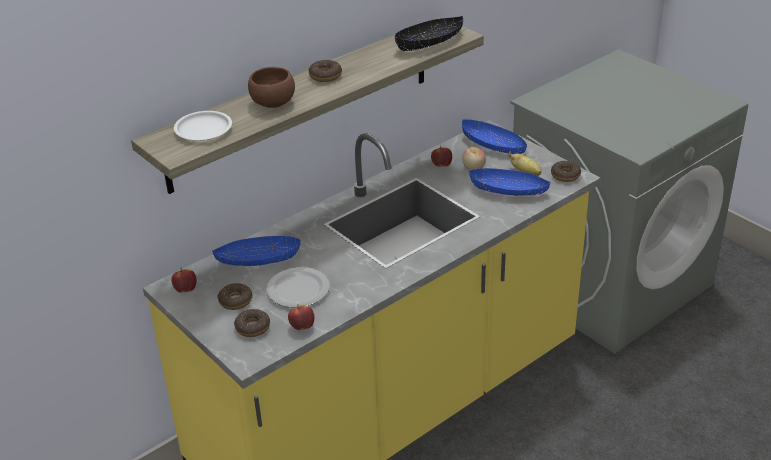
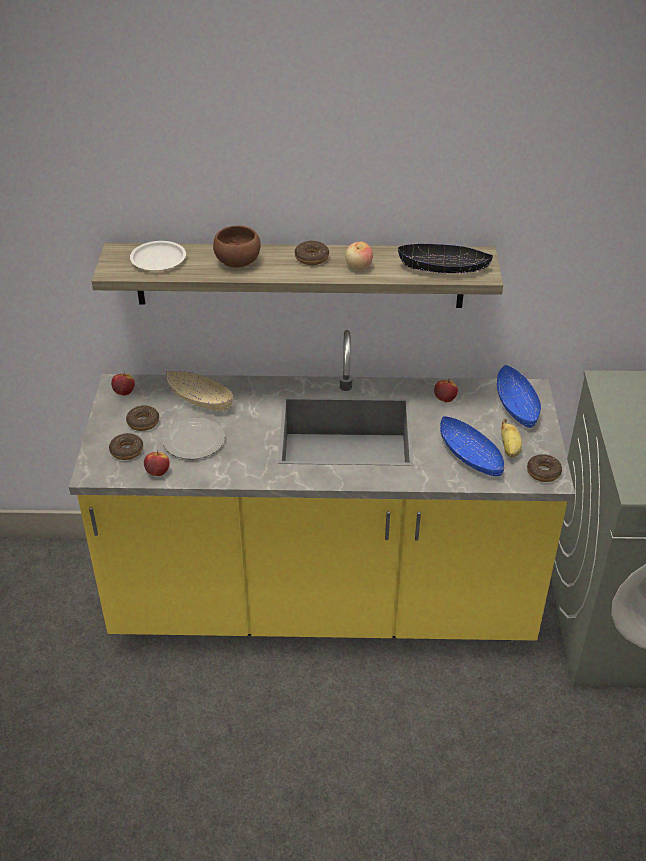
camera: 40 degrees right, 5 degrees up
(258, 260) = (199, 398): blue bowl -> beige bowl
(473, 168) = (469, 417): apple -> apple (358, 267)

